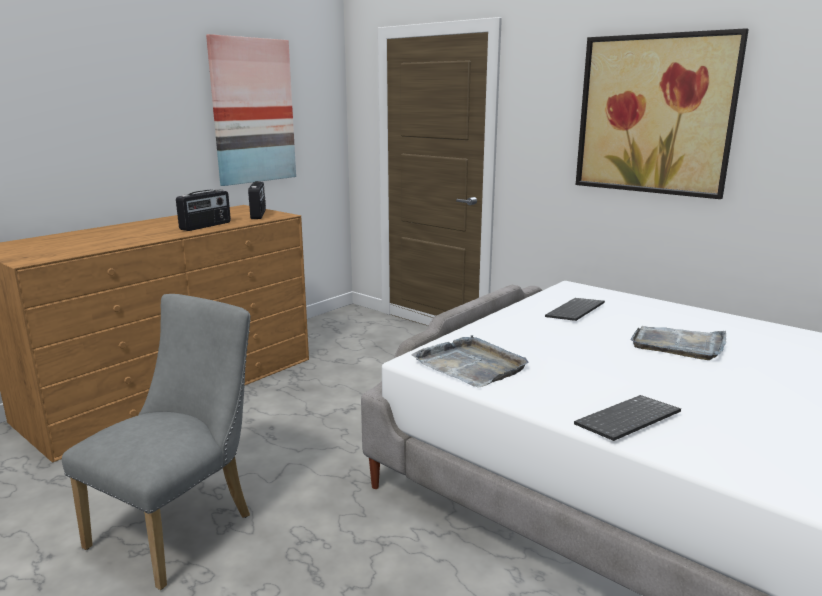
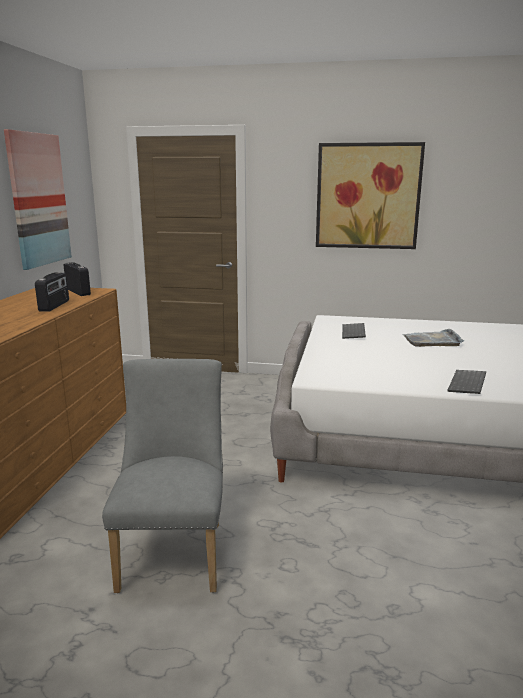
camera: 30 degrees left, 0 degrees up
(471, 365) = (347, 374): grey tray -> none

